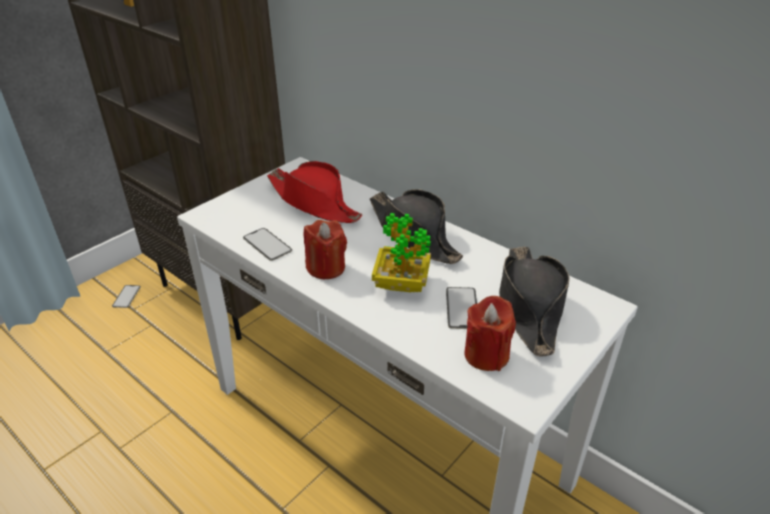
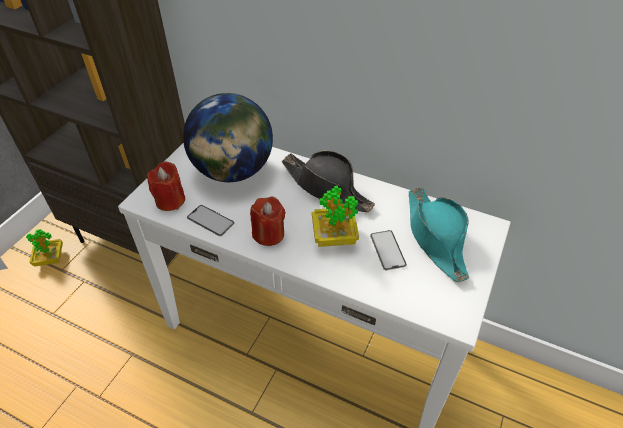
camera: 15 degrees left, 10 degrees up
(126, 296) = (50, 259): phone -> potted plant
(314, 203) = (233, 171): red hat -> globe
(486, 355) = (419, 287): red candle -> red candle (170, 200)
(529, 306) = (435, 238): black hat -> turquoise hat

